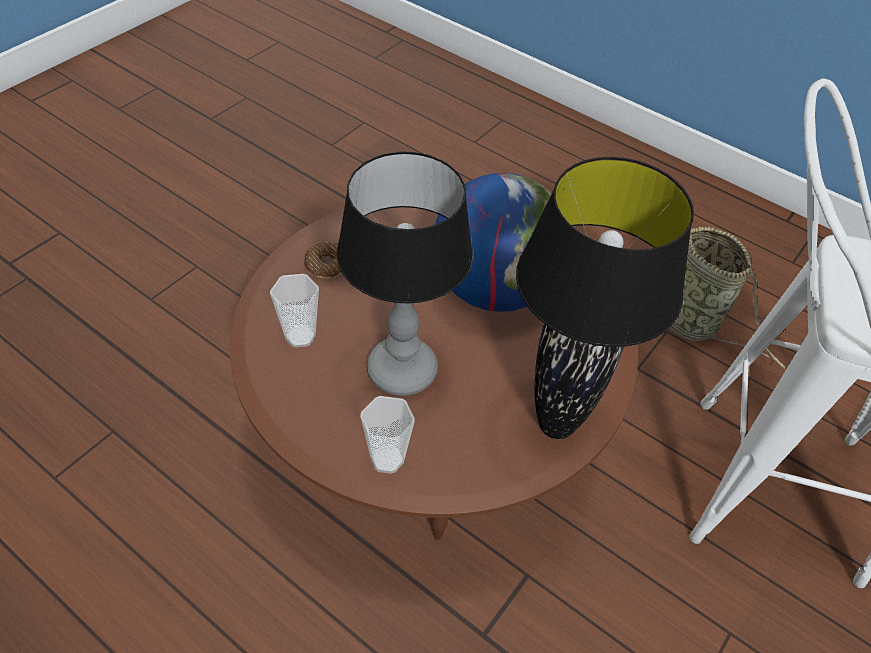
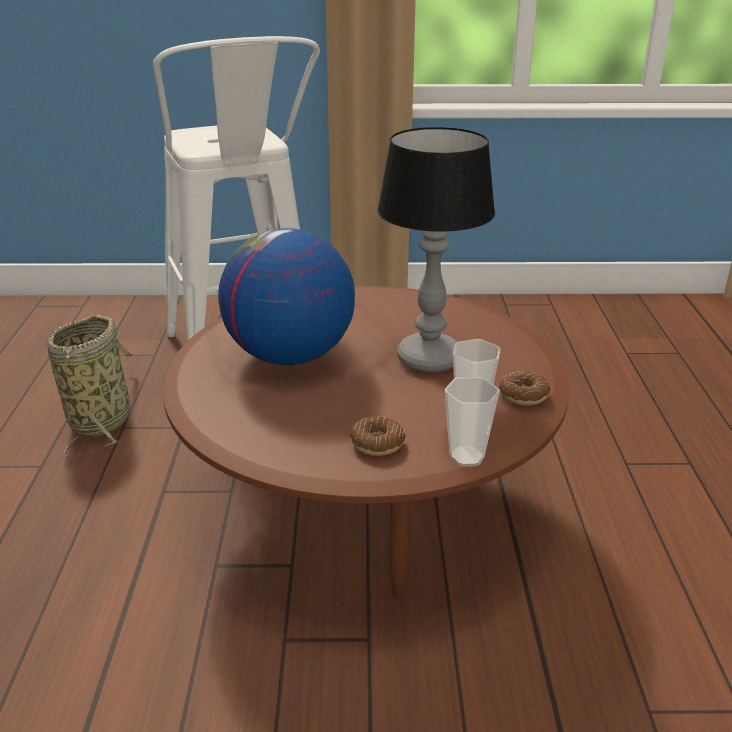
camera: 125 degrees left, 20 degrees down
(285, 388) = (523, 395): none -> donut
(387, 459) = (502, 335): cup -> cup (466, 457)
(557, 426) = (384, 297): black table lamp -> none

